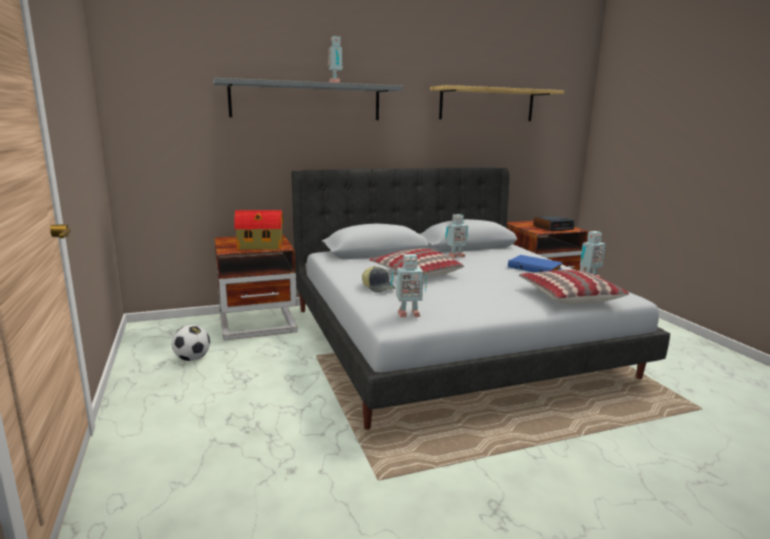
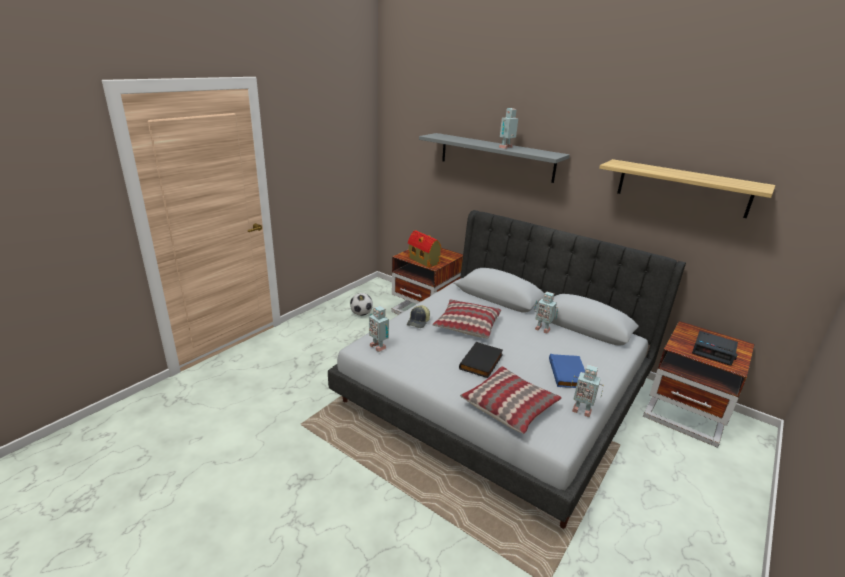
camera: 55 degrees right, 10 degrees up
(490, 285) = (482, 362): none -> black book

